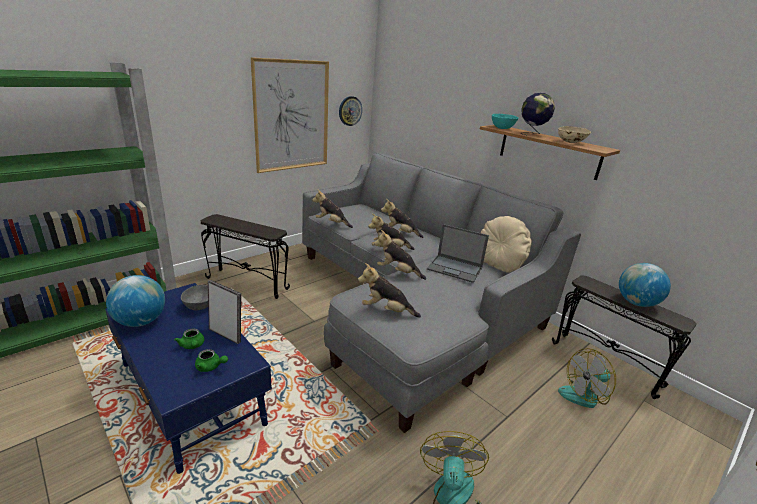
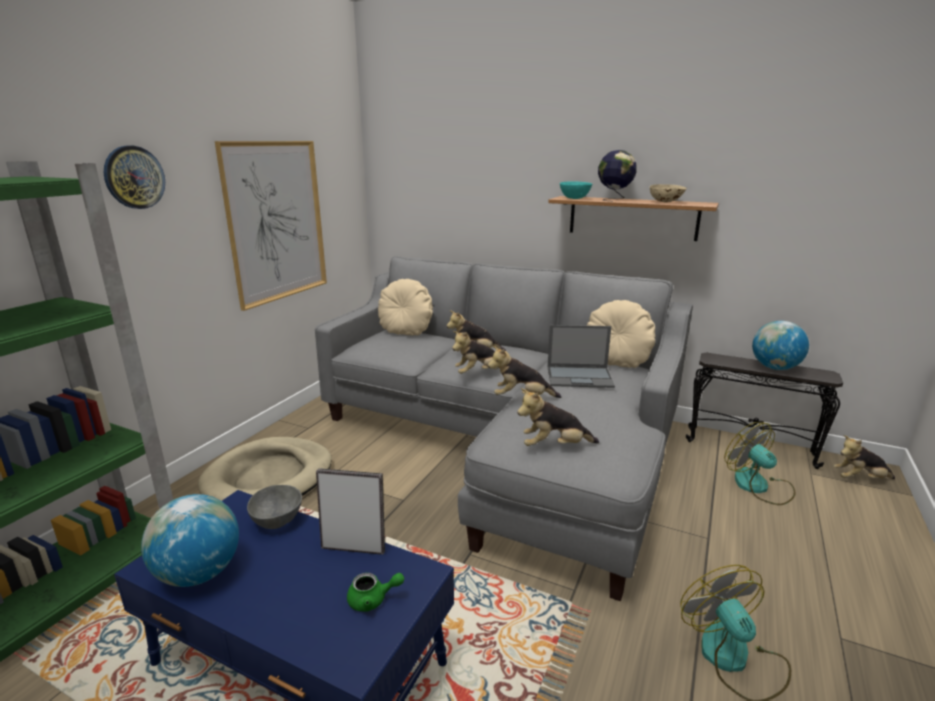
camera: 20 degrees left, 5 degrees down
(192, 346) = (317, 580): green teapot -> none
(247, 283) = (269, 478): black side table -> beige dog bed
(331, 223) = (376, 360): plush toy -> plush toy (860, 479)
(350, 111) = (343, 206): wall clock -> wall clock (134, 177)
(368, 209) = (406, 332): none -> beige pillow
(584, 395) = (758, 486): fan -> fan turned 105 degrees clockwise

